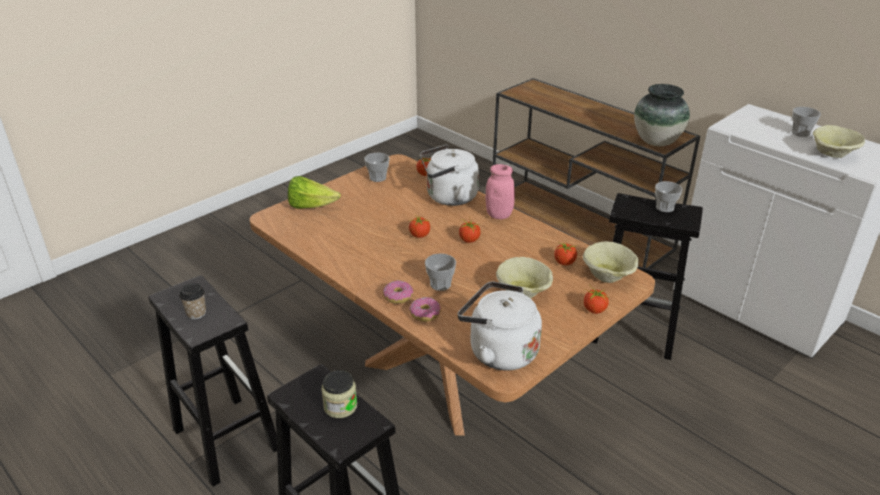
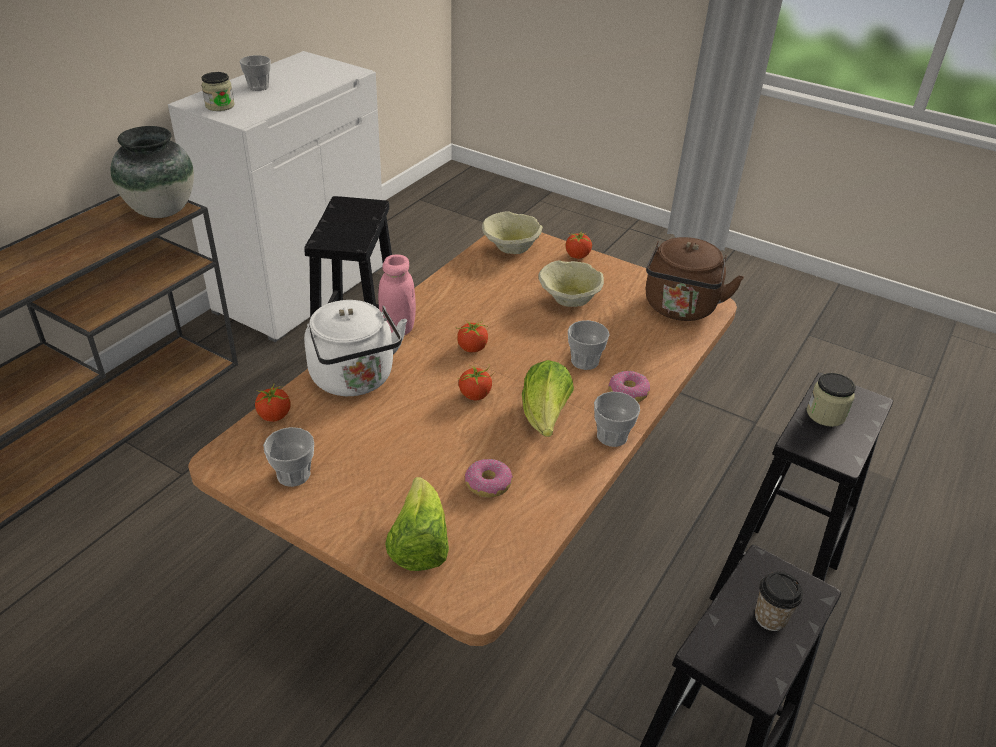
camera: 105 degrees left, 5 degrees up
(387, 257) = (545, 417): none -> lettuce
(425, 314) = (649, 366): donut -> donut (488, 484)
(498, 351) = (680, 309): white kettle -> brown kettle
(564, 262) = (496, 274): tomato -> none
(664, 207) = (338, 218): cup -> cup (612, 436)
(751, 119) = (220, 106): none -> jar
(833, 154) = (313, 79): beige bowl -> none

